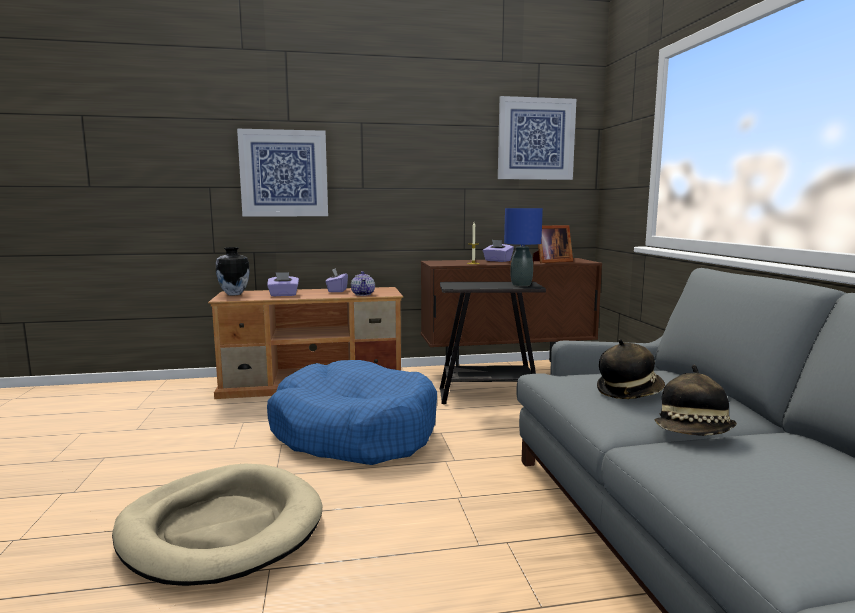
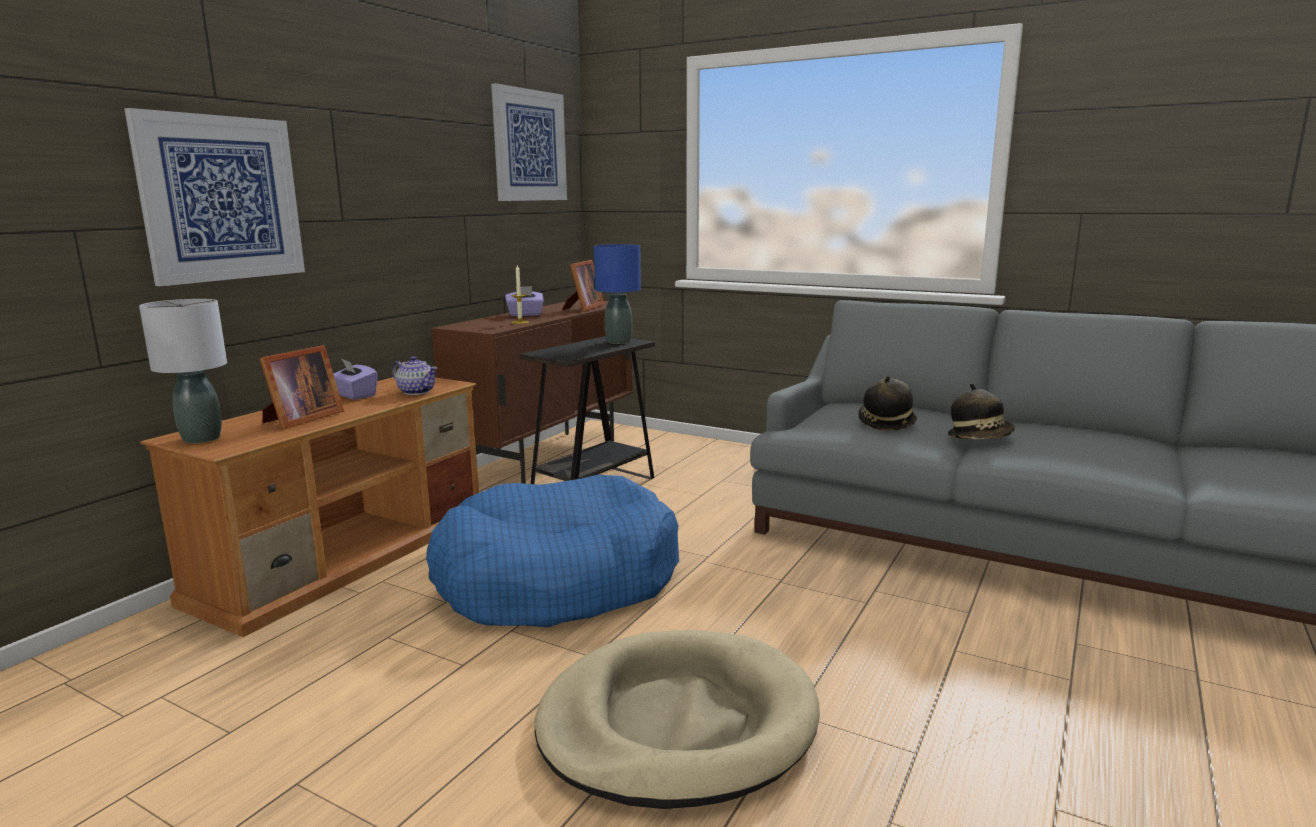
camera: 50 degrees left, 5 degrees up
(233, 294) = (201, 439): vase -> grey table lamp
(283, 295) = (301, 419): purple tissue box -> picture frame

